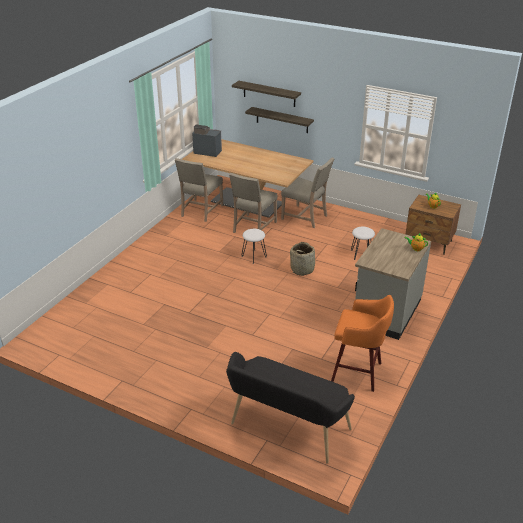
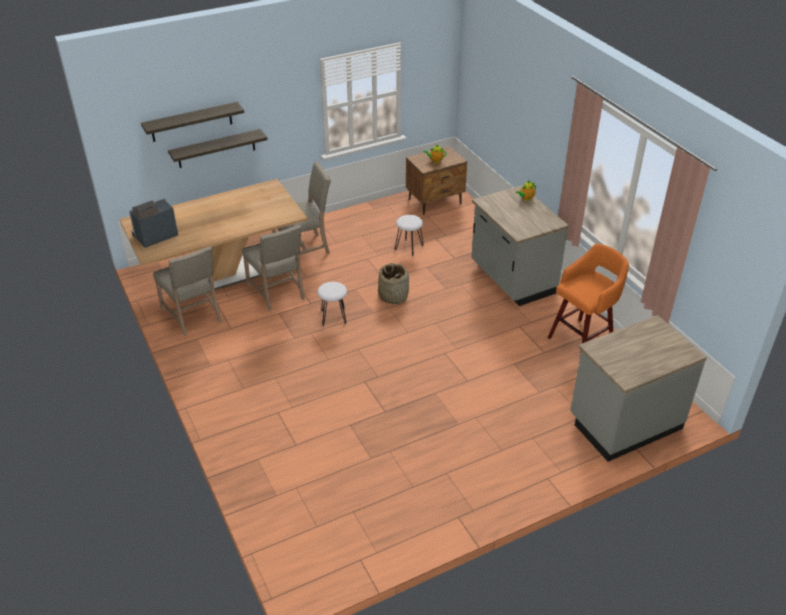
camera: 55 degrees left, 5 degrees up
(286, 429) = (624, 422): black bench -> grey counter

